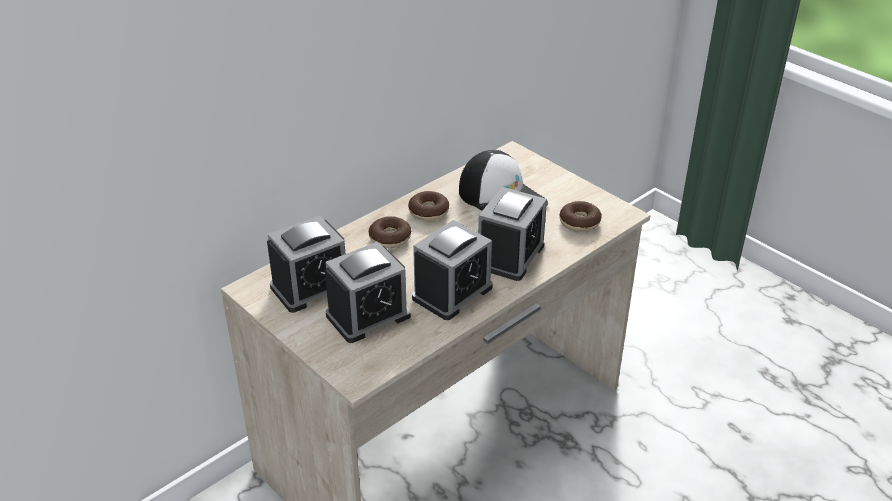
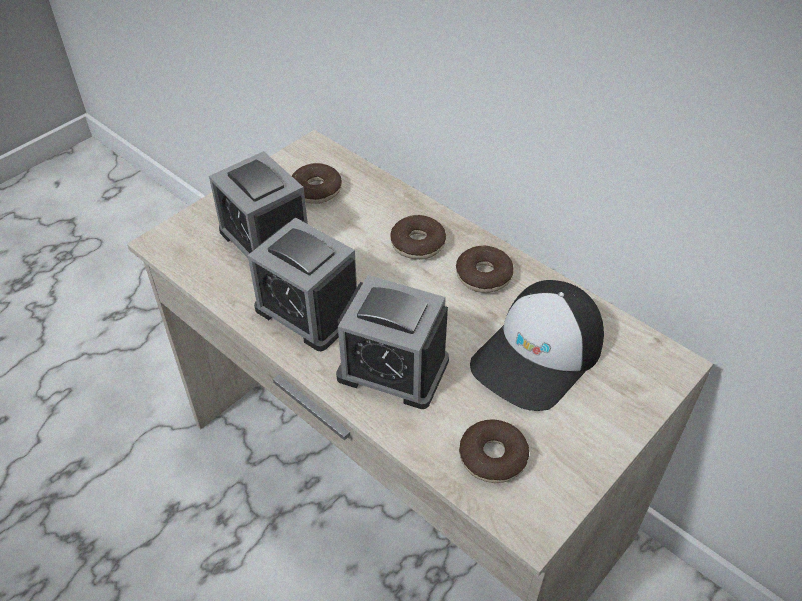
camera: 85 degrees right, 10 degrees up
(311, 287) = (316, 190): alarm clock -> donut

